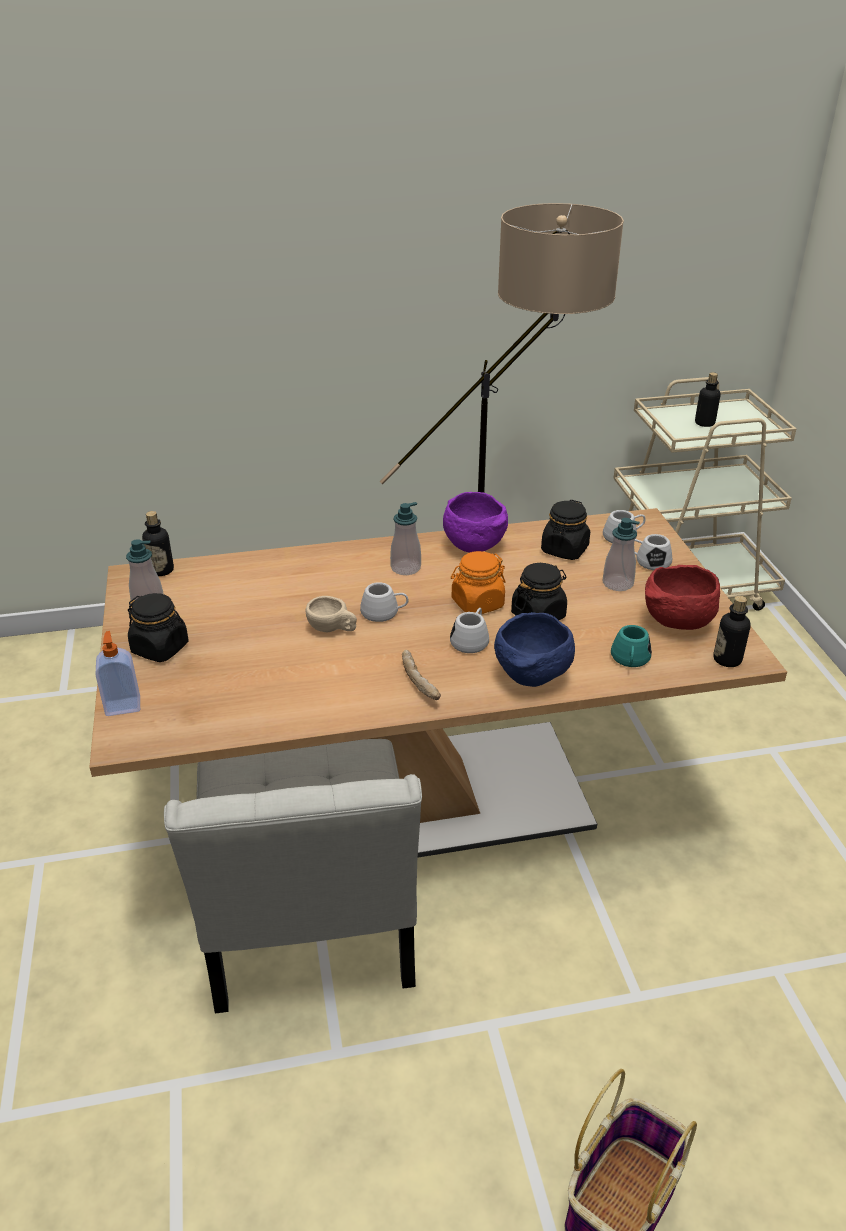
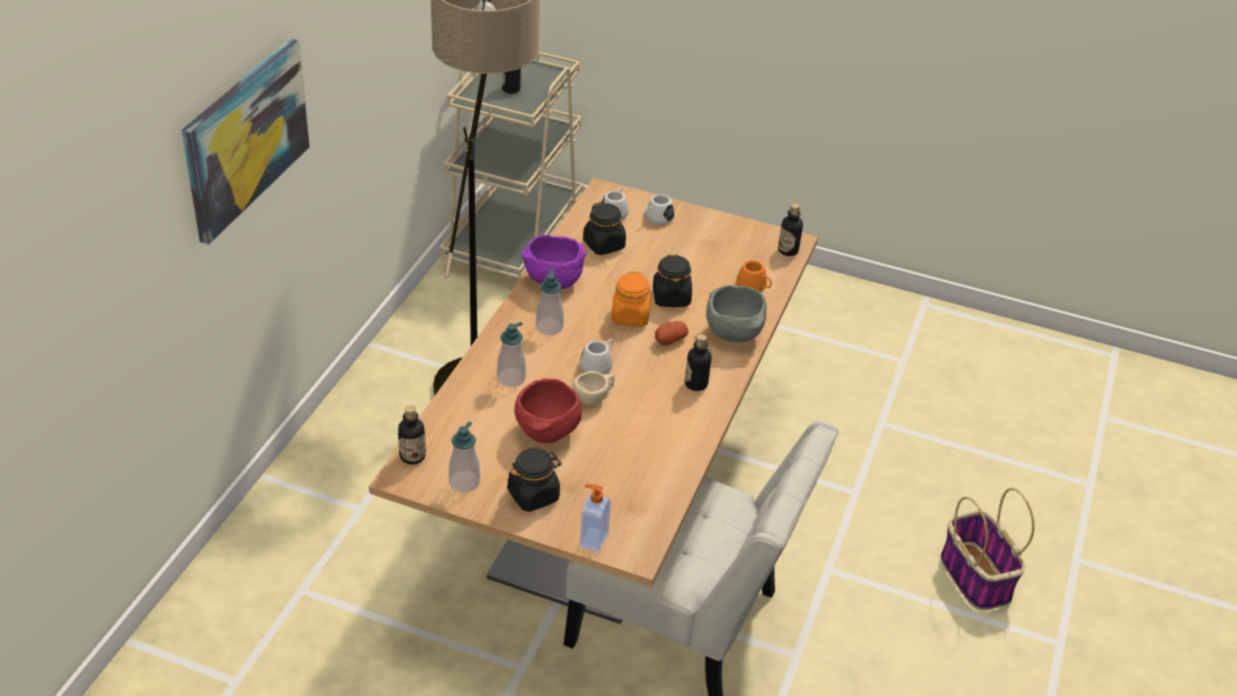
camera: 60 degrees left, 5 degrees up
(289, 277) = (245, 138): none -> picture
(420, 681) = (696, 384): bread -> bottle
(471, 640) = (670, 340): white mug -> potato
(532, 677) = (735, 334): blue bowl -> grey bowl
(617, 583) = (668, 245): soap dispenser -> soap dispenser (511, 378)
(630, 660) = (754, 286): turquoise mug -> orange mug
(677, 623) = (734, 247): red bowl -> red bowl (547, 433)

